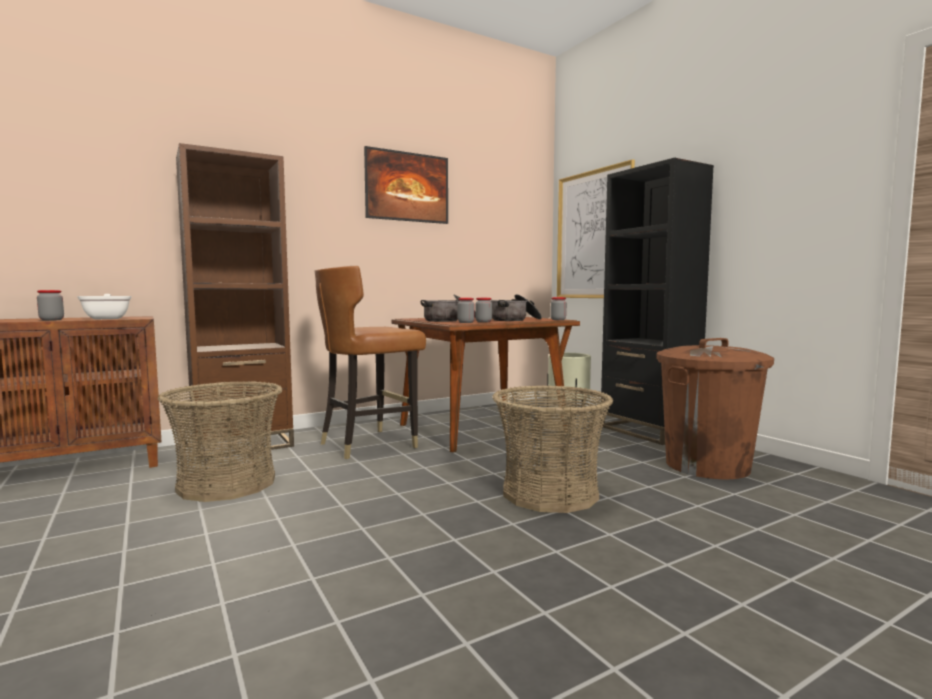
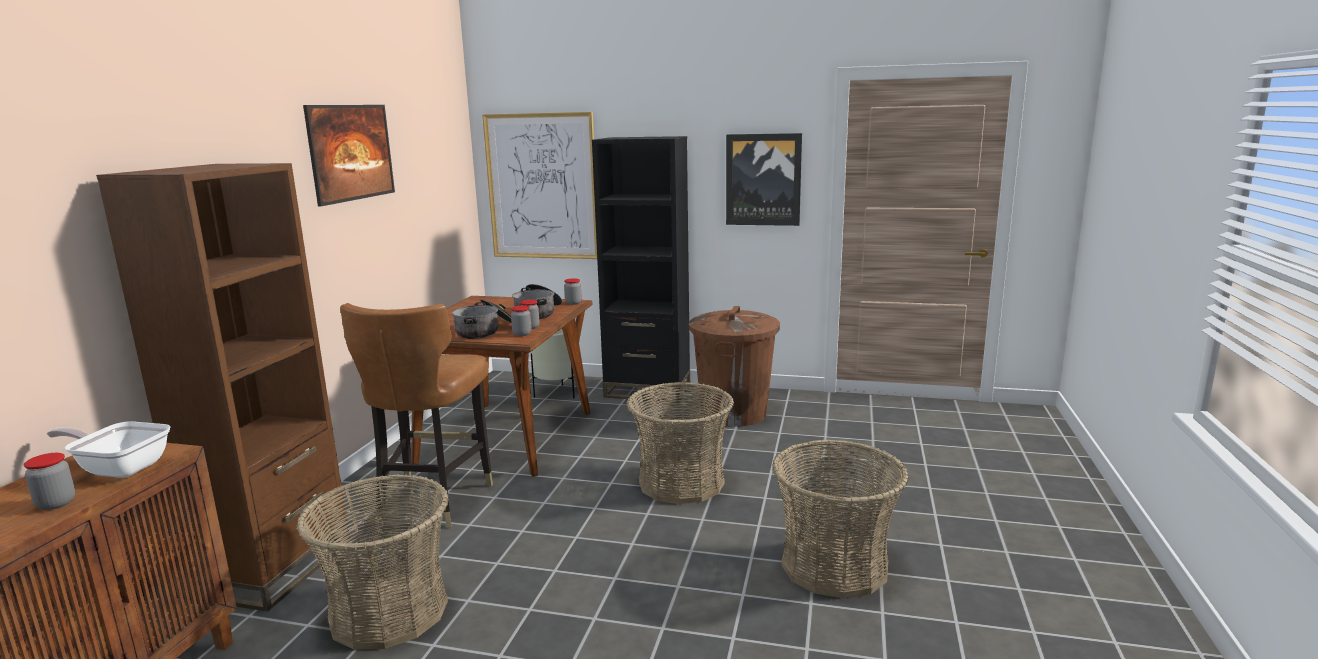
camera: 45 degrees left, 10 degrees up
(566, 627) = (834, 566): none -> basket
(796, 200) = (763, 179): none -> picture

